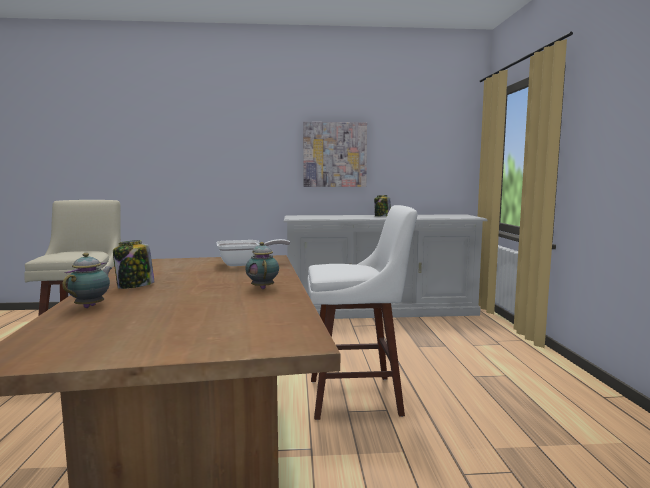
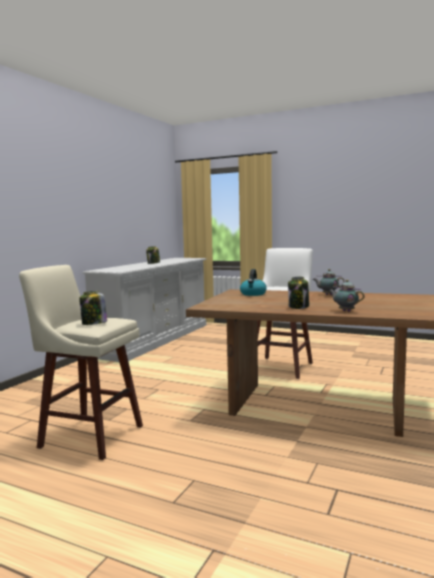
camera: 60 degrees left, 0 degrees up
(67, 254) = (94, 323): none -> jar
(245, 264) = (253, 294): frying pan -> kettle
(334, 154) = (107, 213): picture -> none

